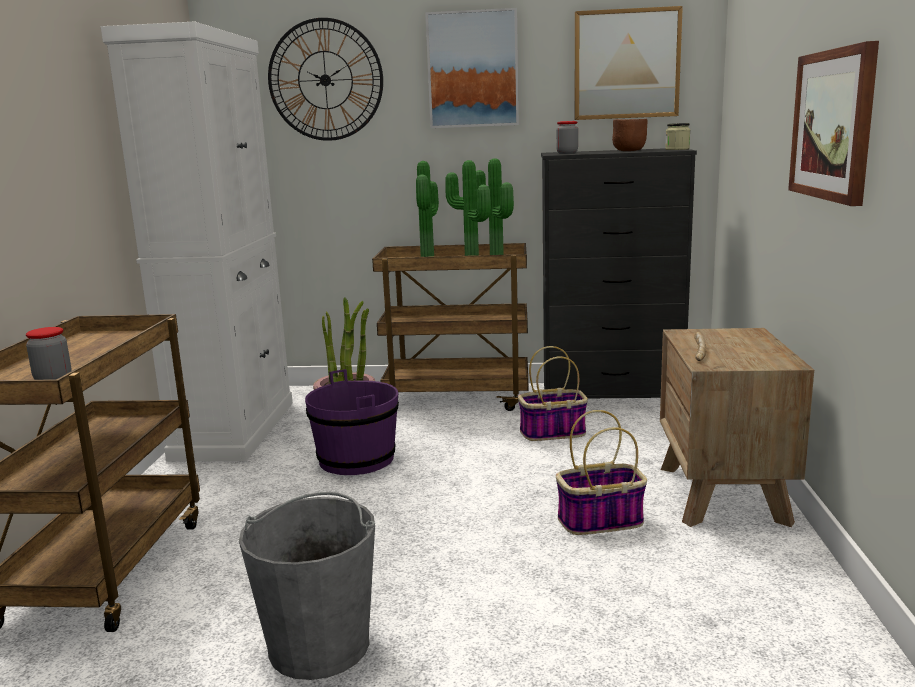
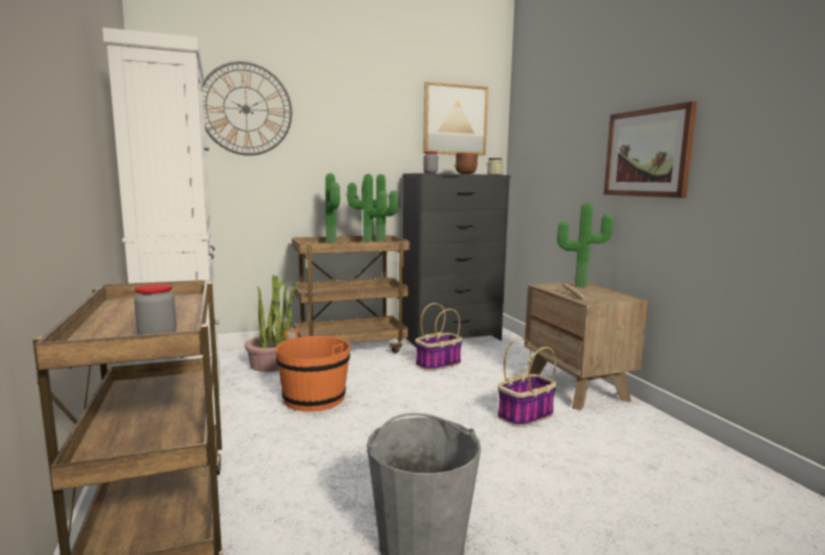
camera: 25 degrees left, 5 degrees down
(357, 459) = (314, 399): purple bucket -> orange bucket
(473, 69) = (357, 113): picture -> none
(743, 337) = (580, 286): none -> potted plant

